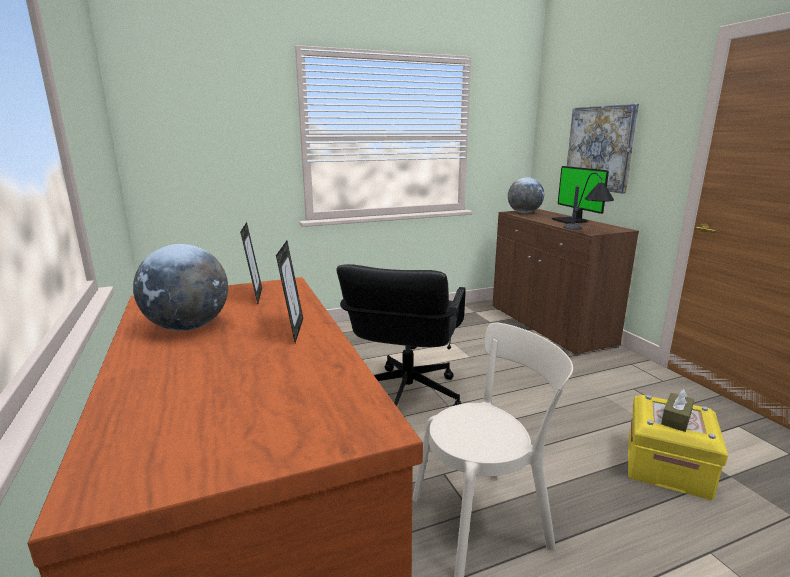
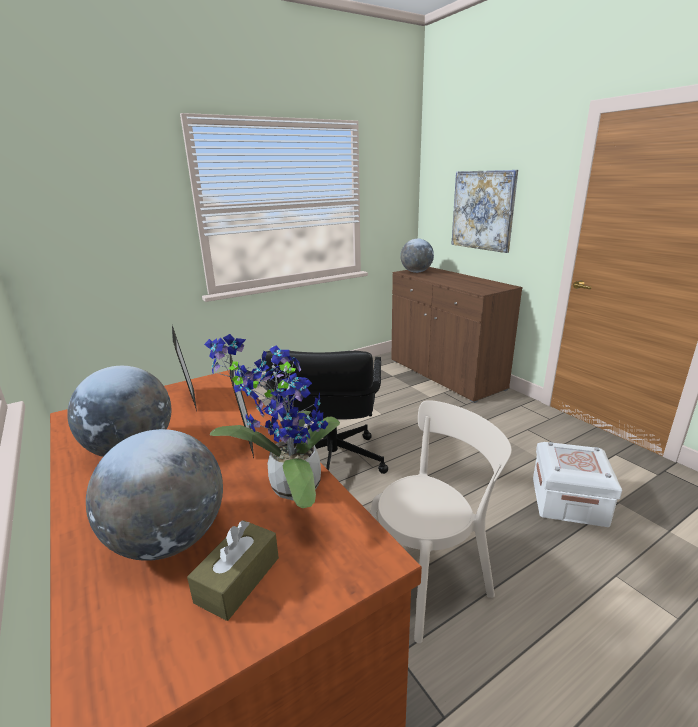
camera: 10 degrees left, 5 degrees up
(193, 393) = (169, 540): none -> globe
(318, 368) = (288, 488): none -> potted plant
(571, 220) = (461, 279): monitor -> none
(586, 231) = (478, 290): table lamp -> none
(667, 467) = (568, 501): yellow storage box -> white storage box
(676, 419) = (576, 462): brown tissue box -> brown tissue box (238, 579)

